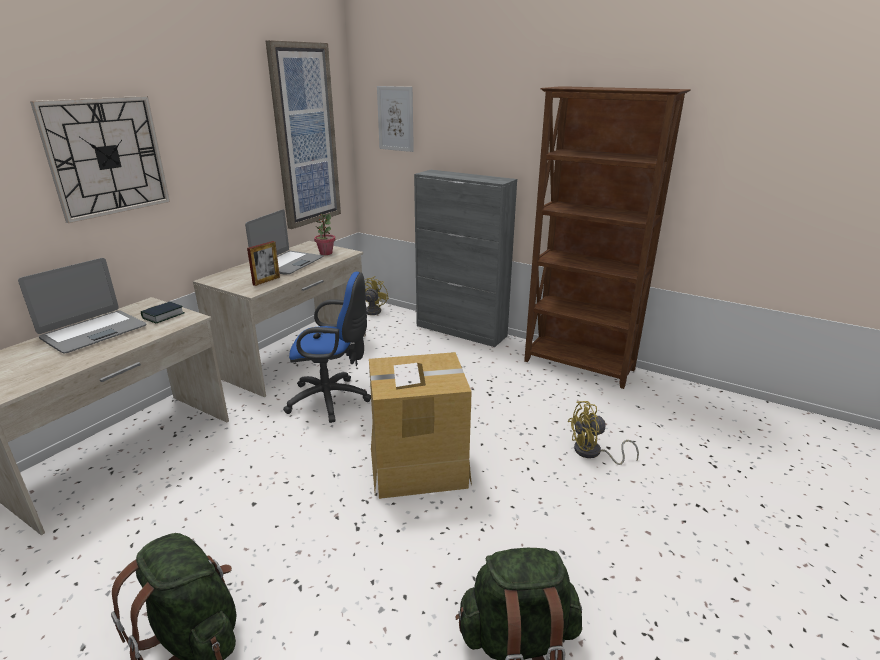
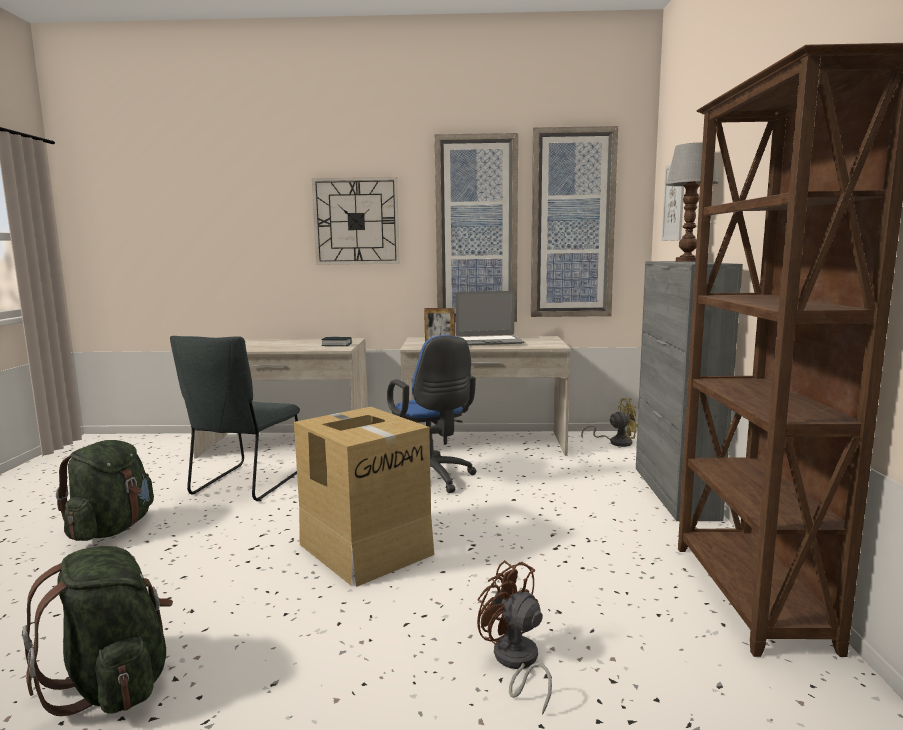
camera: 60 degrees right, 15 degrees down
(93, 332) = (293, 342): laptop -> none
(196, 505) = (245, 484): none -> grey chair
(234, 152) = (476, 230): none -> picture
(326, 253) = (538, 343): potted plant -> none
(454, 174) = (686, 261): none -> table lamp
(593, 453) = (515, 663): yellow fan -> brown fan

